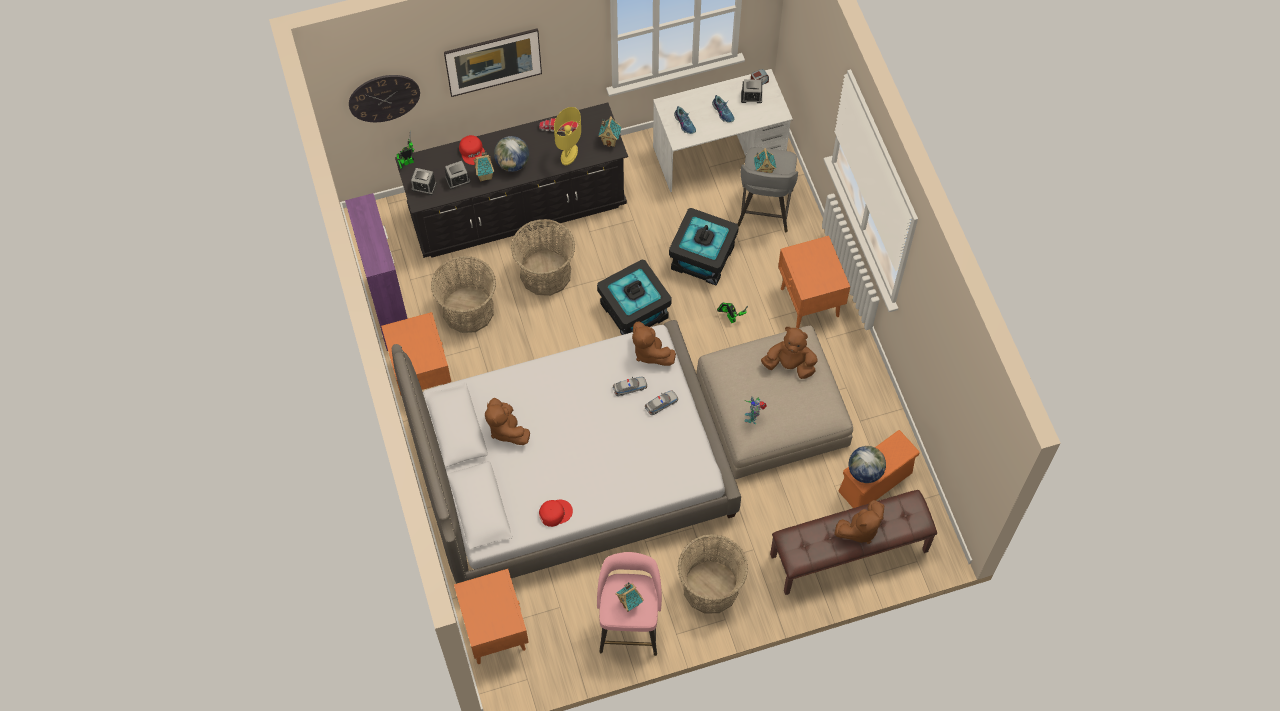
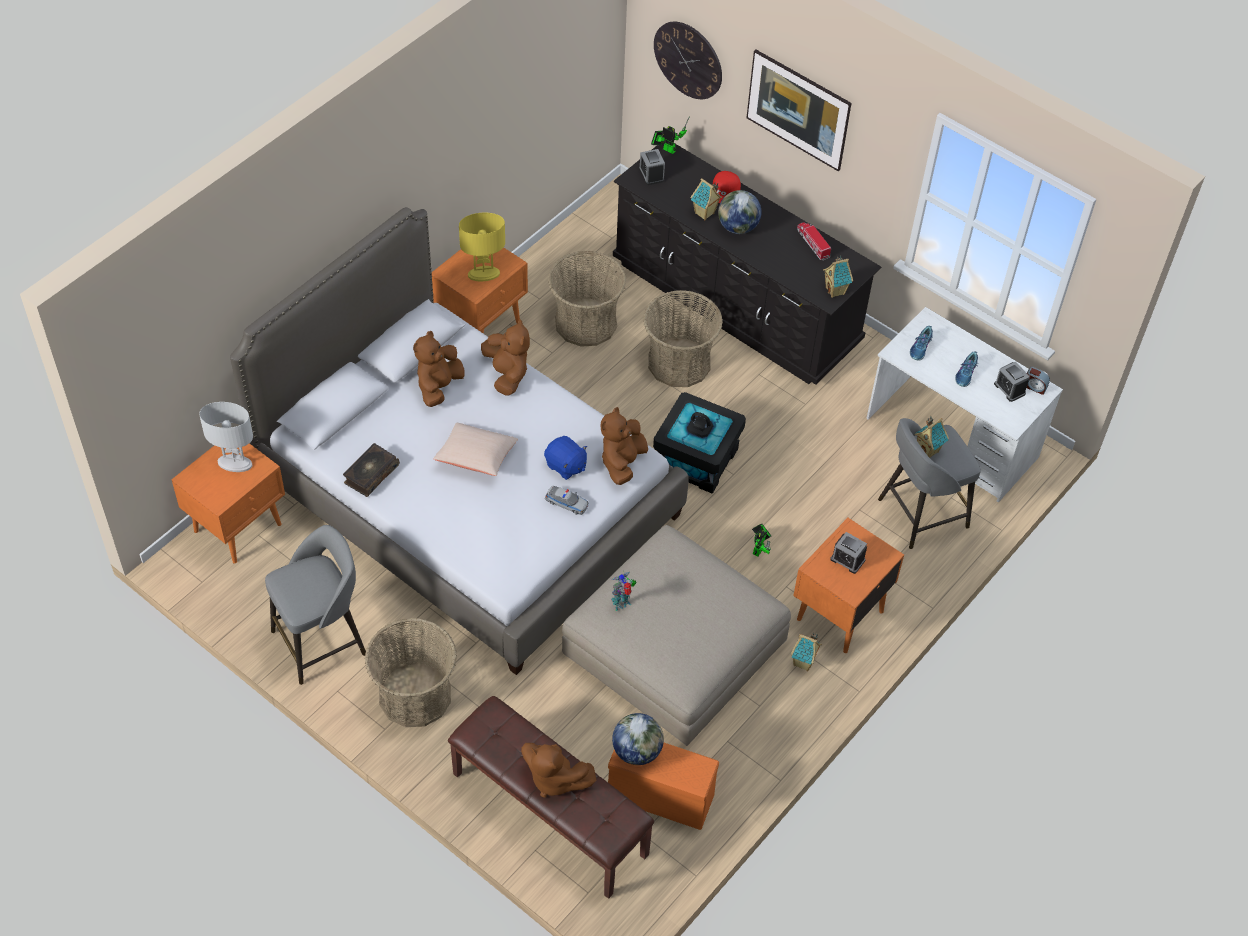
camera: 55 degrees right, 10 degrees down
(390, 310) = (537, 263): purple cabinet -> none
(457, 180) = (681, 195): alarm clock -> alarm clock (847, 559)
(486, 597) = (234, 464): none -> white table lamp
(555, 512) = (371, 474): red cap -> book
(569, 155) = (788, 266): yellow table lamp -> yellow table lamp (483, 274)
(585, 438) = (476, 457): none -> beige pillow
(629, 624) = (322, 641): pink stool -> grey stool
(630, 387) = (565, 466): toy car -> blue plush toy
(630, 603) = (303, 588): toy house -> toy house (803, 663)
(703, 258) = (811, 488): black storage box -> none
(789, 365) = (715, 607): brown plush toy -> brown plush toy (507, 374)

